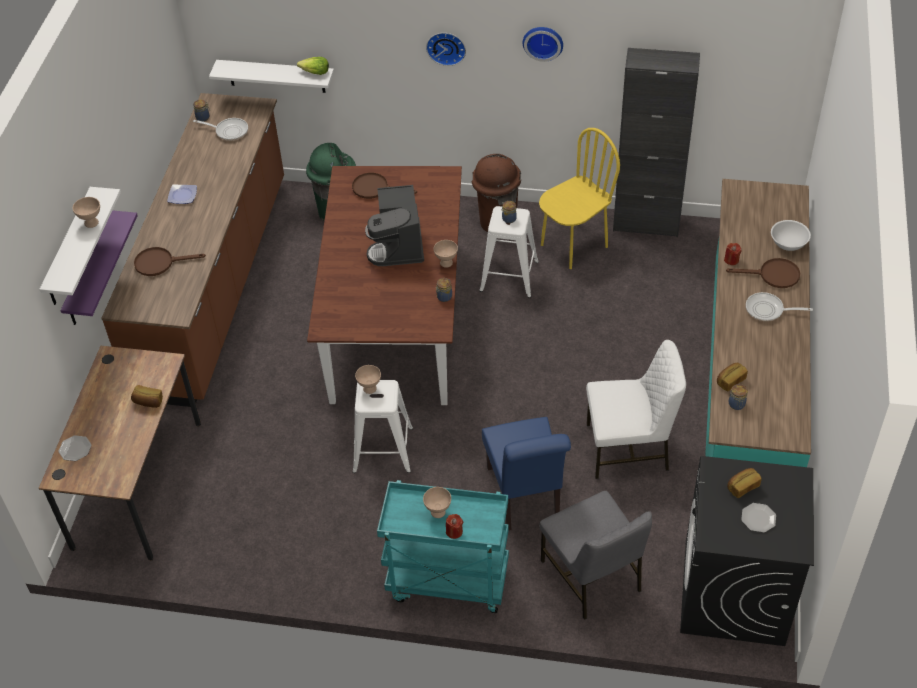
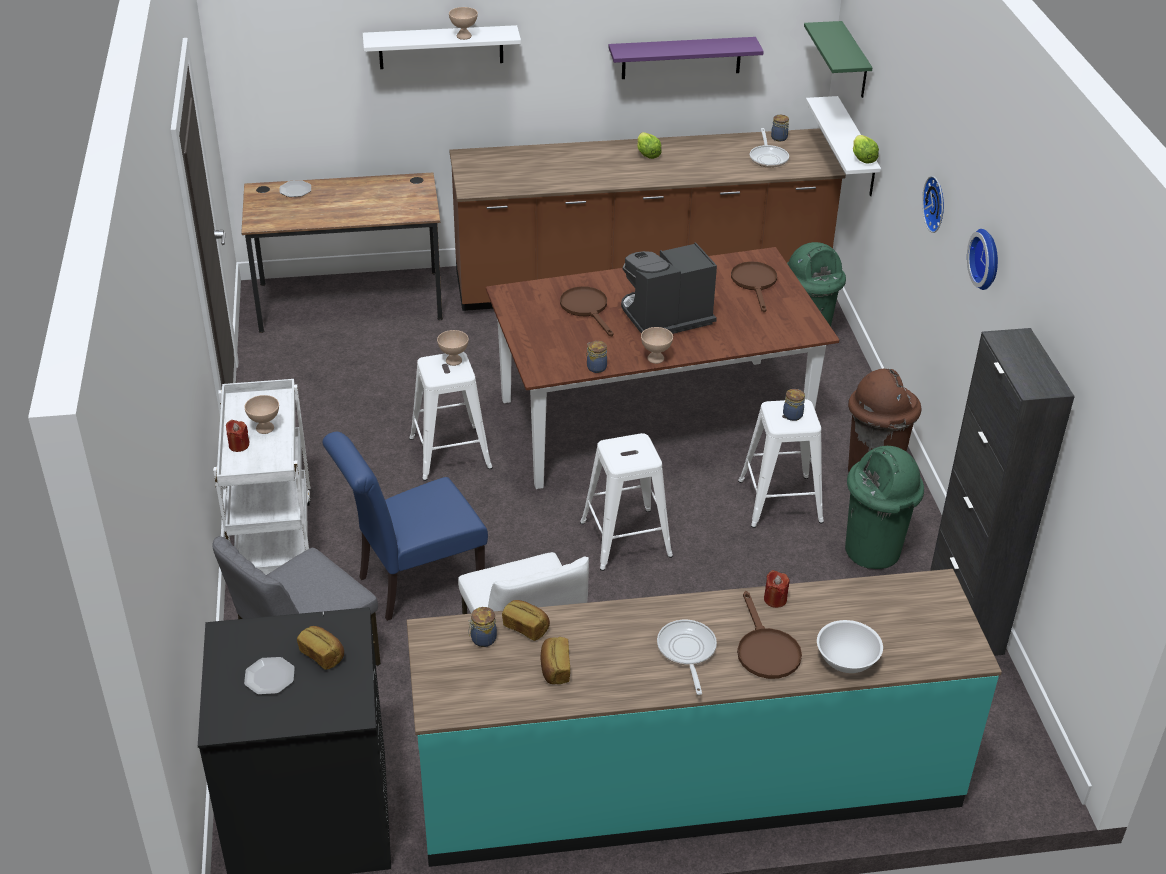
camera: 70 degrees right, 10 degrees down
(88, 271) = (464, 96): purple shelf -> purple shelf (681, 58)
(148, 402) = (367, 214): bread -> bread (555, 669)
(160, 263) = (540, 162): brown frying pan -> brown frying pan (587, 308)
(183, 196) = (647, 153): plate -> lettuce
(237, 25) = (854, 61): none -> green shelf
(447, 582) = (272, 541): turquoise cart -> white cart
(519, 367) = (625, 539): none -> white stool
(573, 245) = (873, 551): yellow chair -> green trash can

